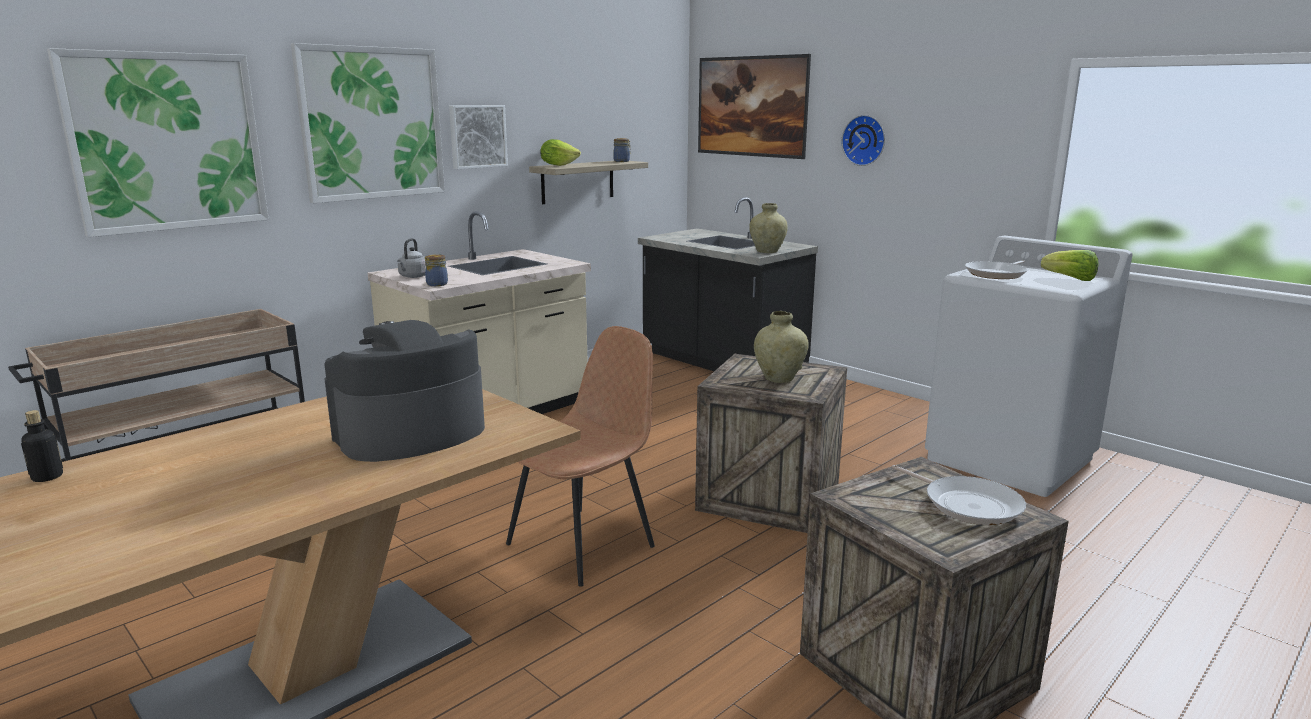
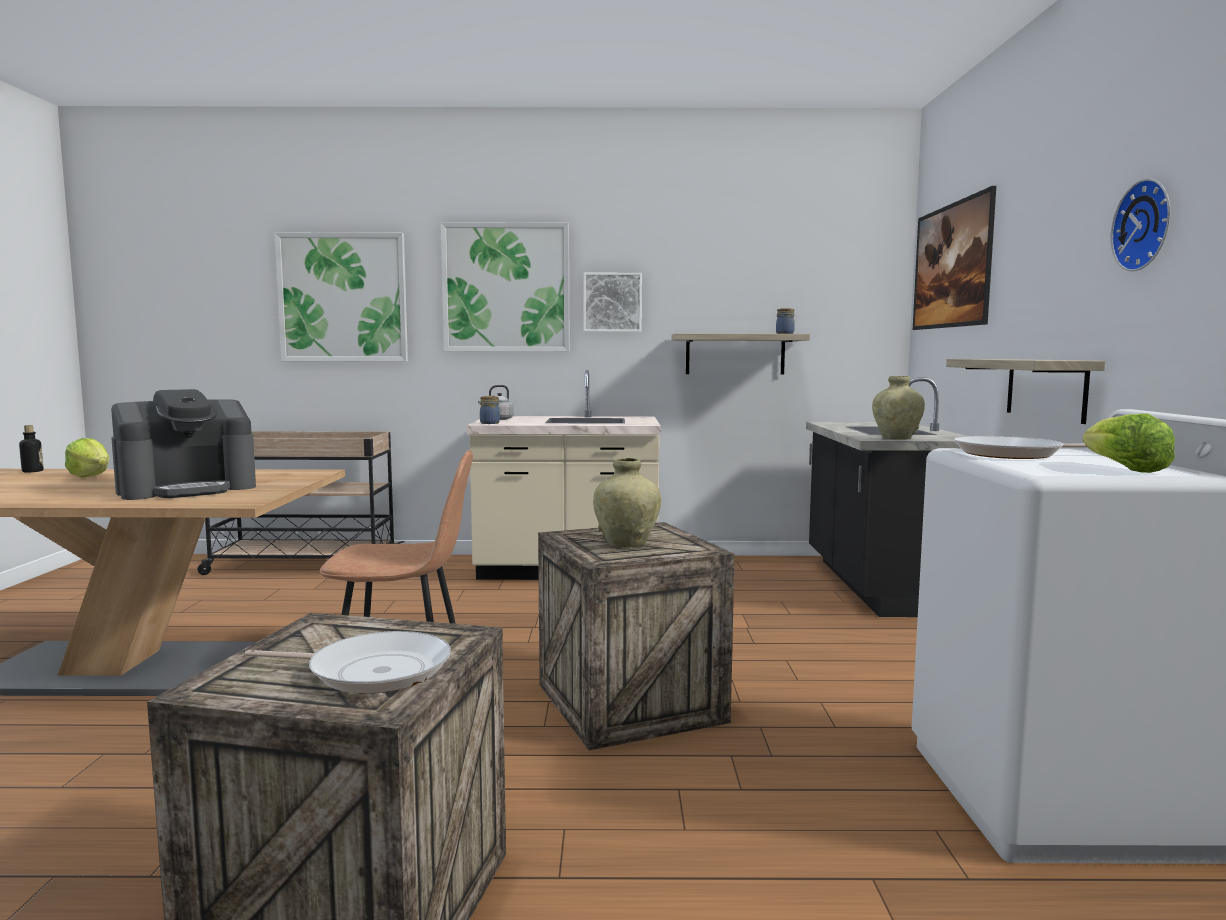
camera: 45 degrees right, 10 degrees down
(410, 433) = (188, 489): coffee machine -> coffee machine turned 135 degrees clockwise
(558, 165) = (700, 333): lettuce -> lettuce (90, 476)
(865, 140) = (1036, 288): wall clock -> wall clock (1146, 225)
(878, 211) = (1045, 388): none -> shelf
(968, 505) = (372, 671): frying pan -> frying pan turned 90 degrees counterclockwise

